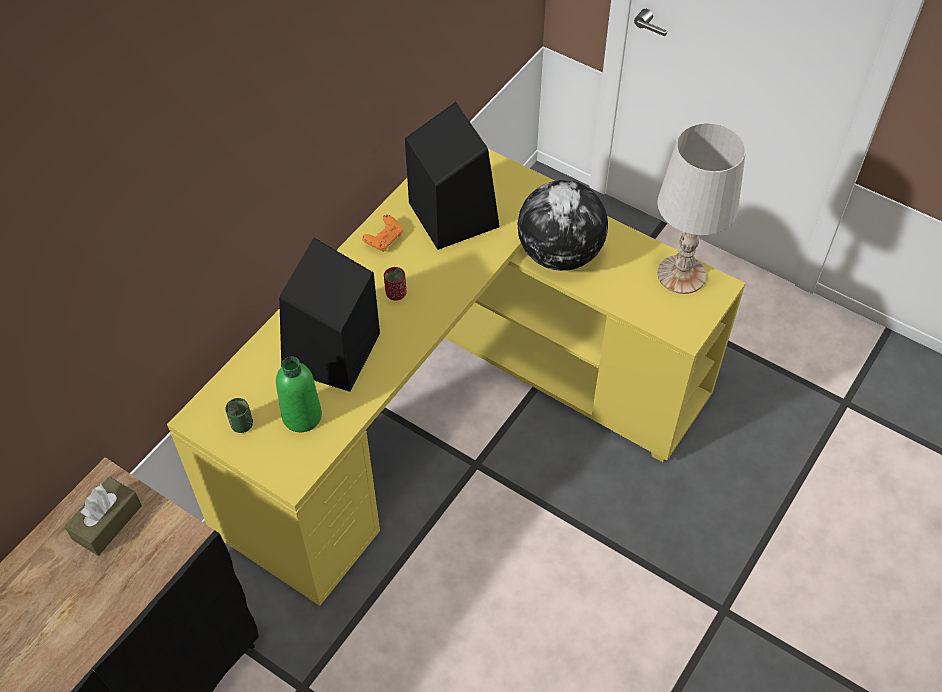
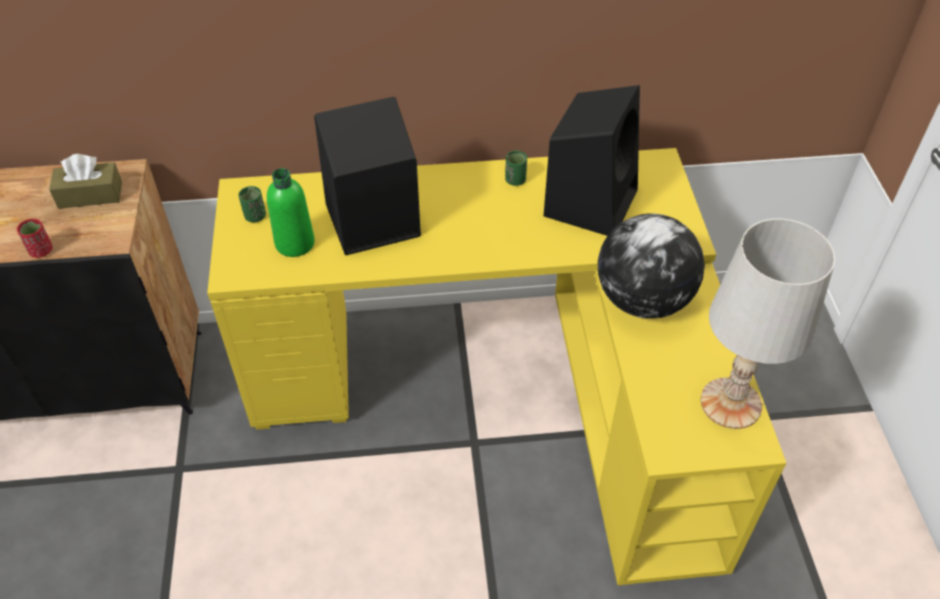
camera: 50 degrees right, 5 degrees down
(384, 240) = (515, 180): orange game controller -> green cup
(396, 293) = (470, 220): red cup -> red cup (41, 251)

